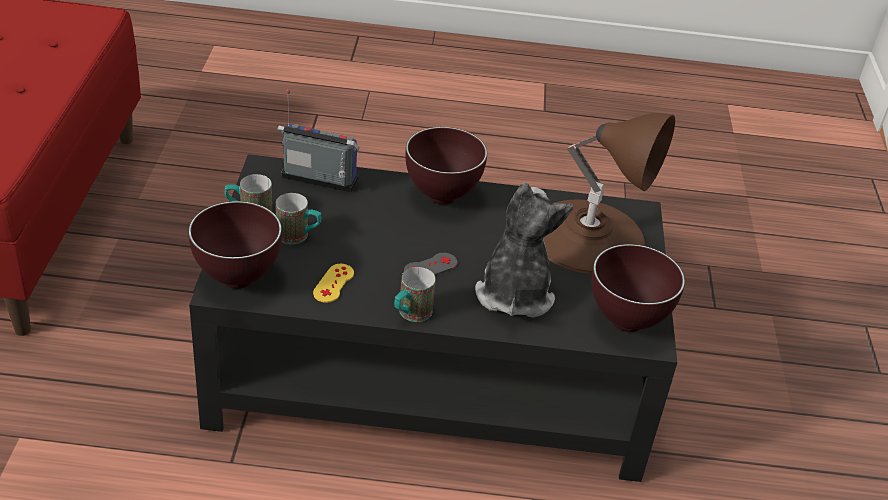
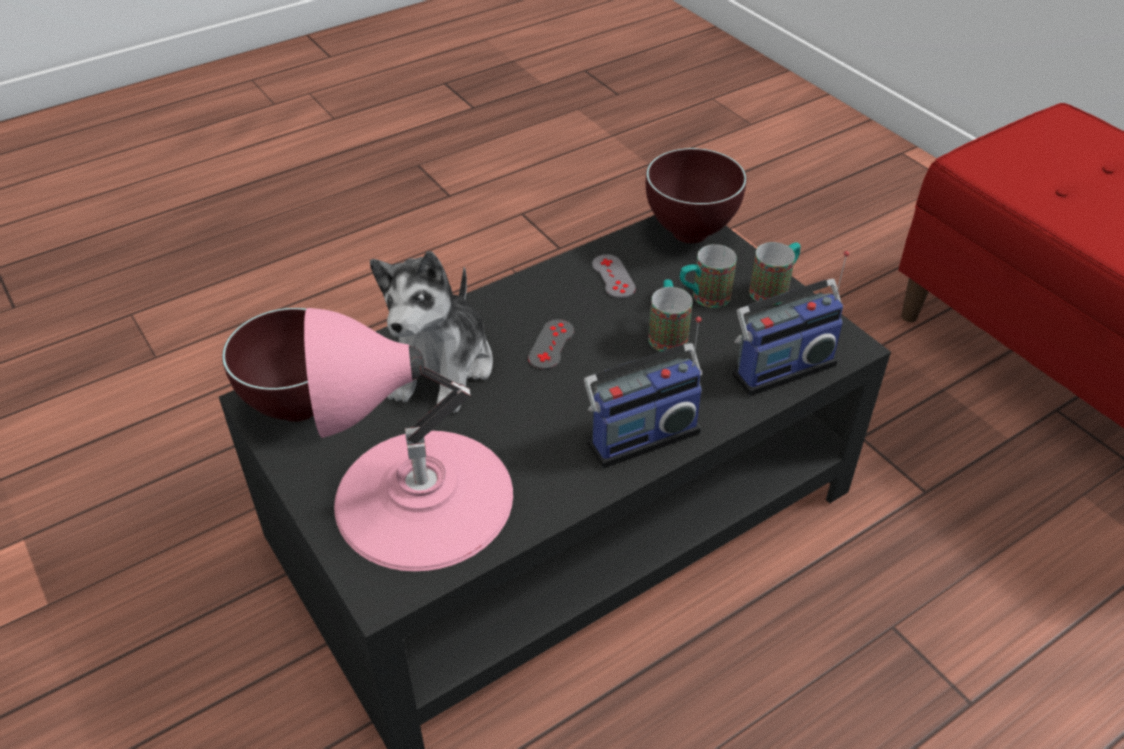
camera: 145 degrees right, 5 degrees up
(333, 283) = (613, 276): yellow game controller -> grey game controller
(410, 314) = (515, 290): mug -> mug (667, 333)
(440, 197) = (640, 434): brown bowl -> radio
(514, 293) = (442, 368): plush toy -> plush toy turned 45 degrees clockwise
(587, 235) = (423, 497): brown table lamp -> pink table lamp

